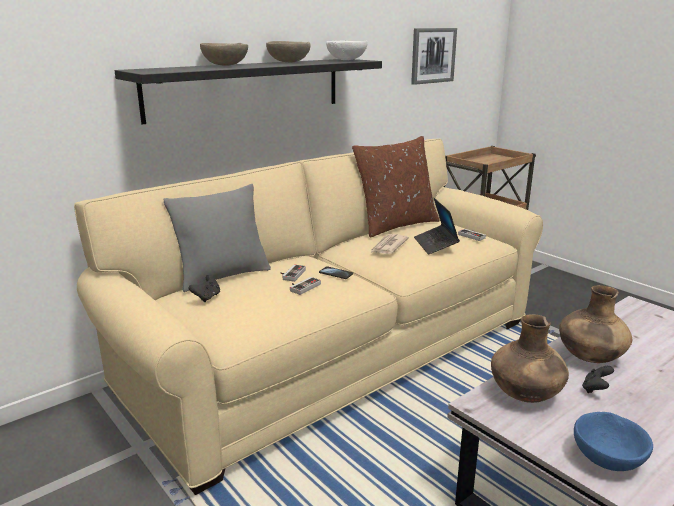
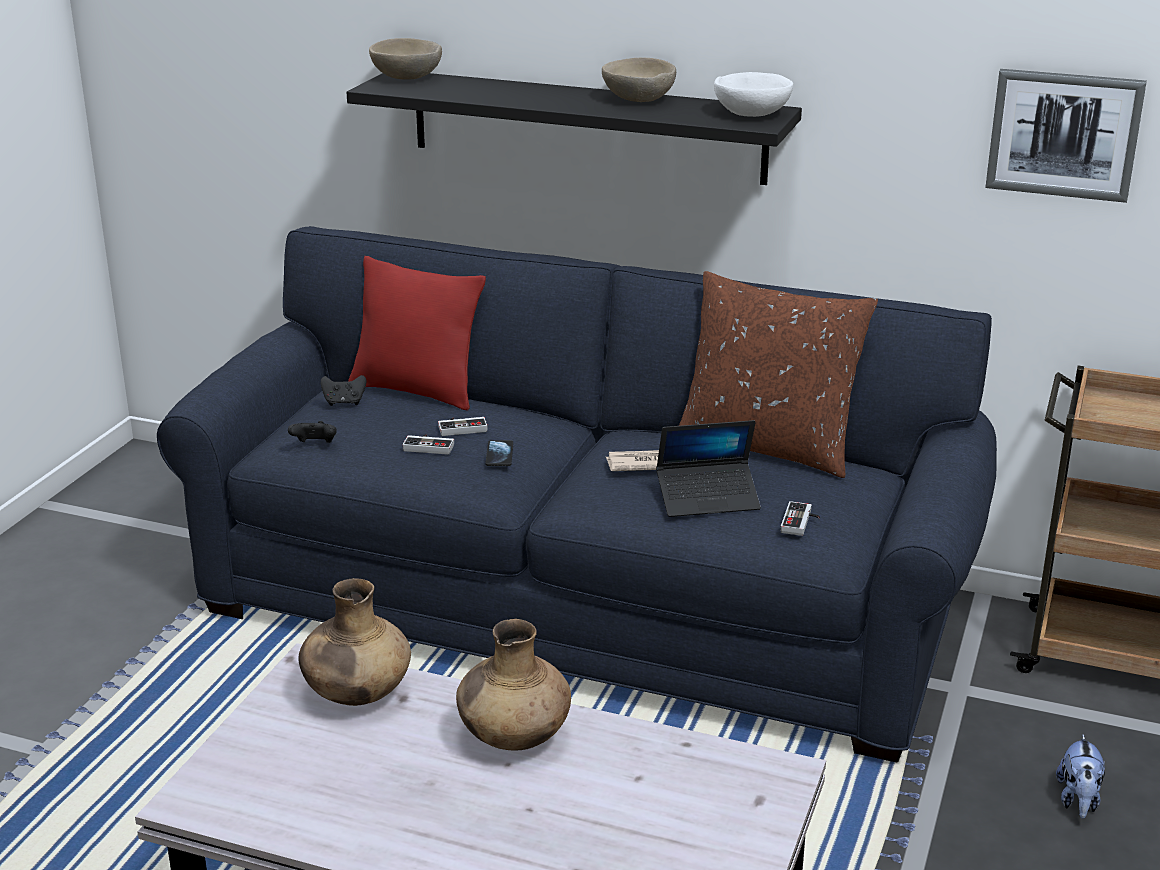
camera: 60 degrees right, 5 degrees up
(223, 276) = (417, 391): grey pillow -> red pillow
(225, 65) = (522, 89): beige bowl -> beige bowl (406, 78)
(337, 354) = (581, 606): beige sofa -> blue sofa
(435, 245) = (708, 499): laptop -> laptop turned 150 degrees counterclockwise
(559, 301) = (1078, 800): none -> plush toy
(595, 389) = (417, 751): black game controller -> black game controller (315, 445)
(608, 459) = (246, 775): blue bowl -> none

